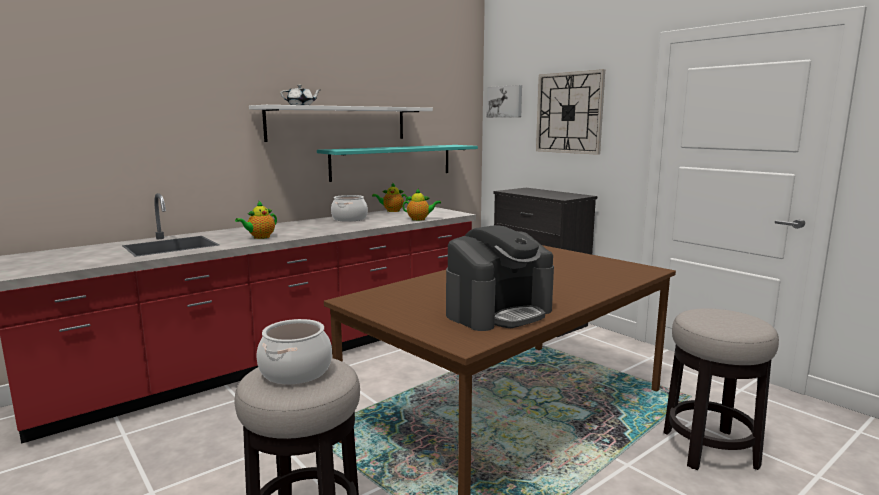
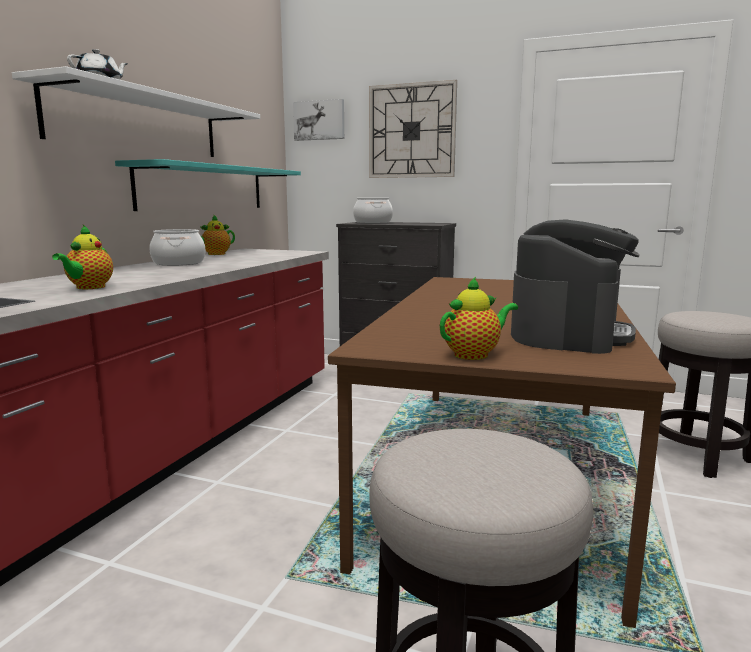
camera: 30 degrees left, 0 degrees up
(296, 372) = (473, 457): cooking pot -> cooking pot (373, 222)
(420, 219) = (277, 258): teapot -> teapot (474, 354)

